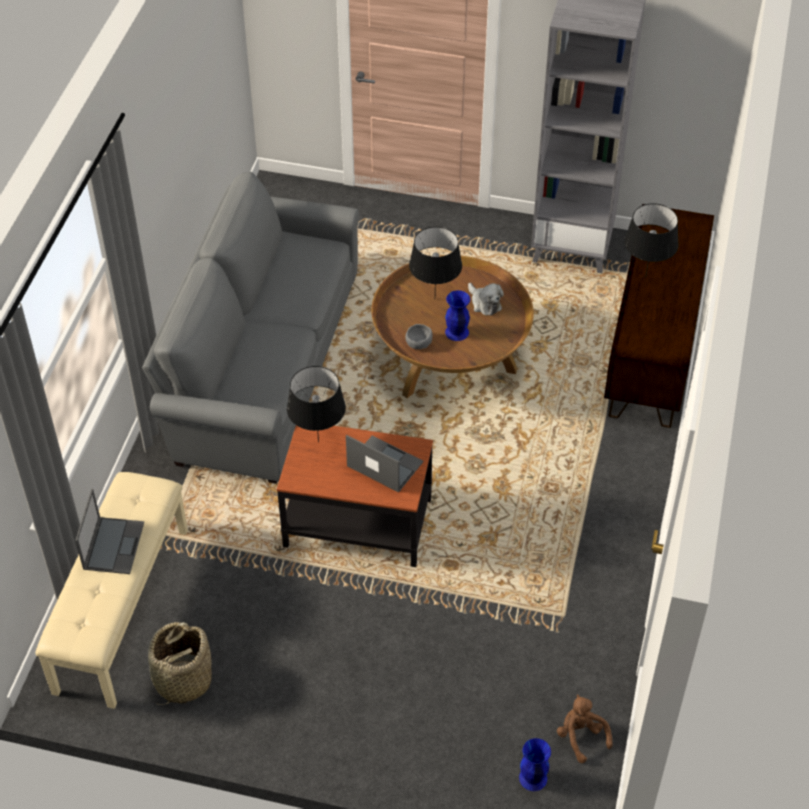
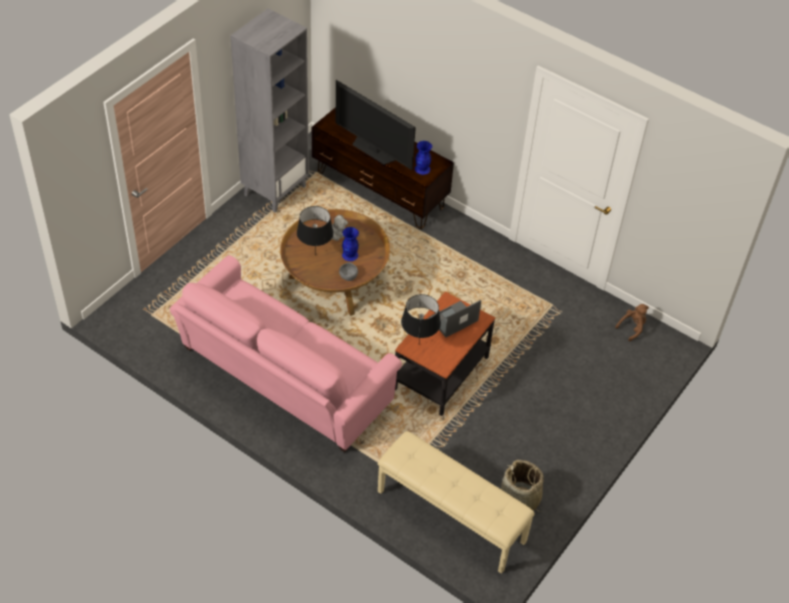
camera: 70 degrees left, 0 degrees up
(113, 545) = (444, 478): laptop -> none
(261, 367) = (282, 379): grey sofa -> pink sofa
(532, 778) = (649, 358): blue vase -> blue vase (422, 169)
(581, 736) = (632, 328): brown plush toy -> brown plush toy turned 150 degrees clockwise
(645, 278) = (374, 150): black table lamp -> television

